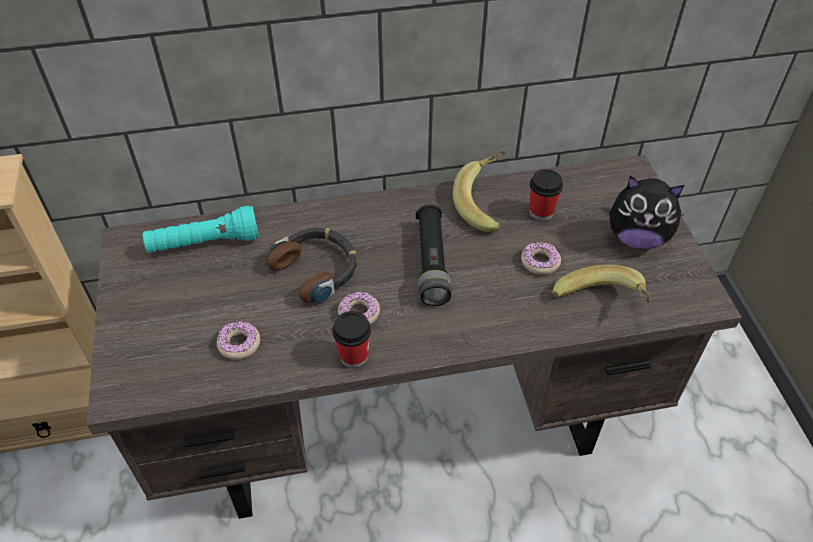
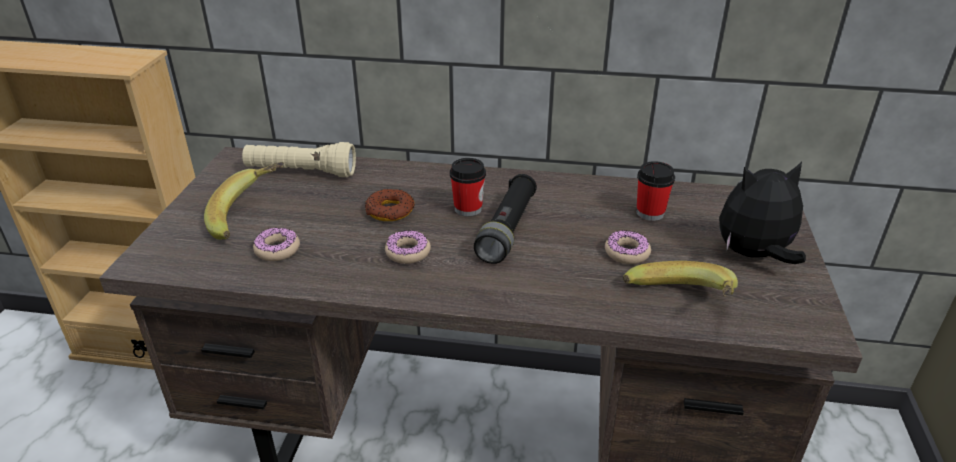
camera: 20 degrees right, 15 degrees down
(204, 244) = (301, 173): turquoise flashlight -> beige flashlight
(317, 269) = (390, 211): headphones -> donut
(354, 355) = (380, 284): cup -> cup (468, 209)
(487, 204) = (593, 196): banana -> banana (250, 217)
(637, 237) = (753, 255): plush toy -> plush toy turned 135 degrees clockwise

